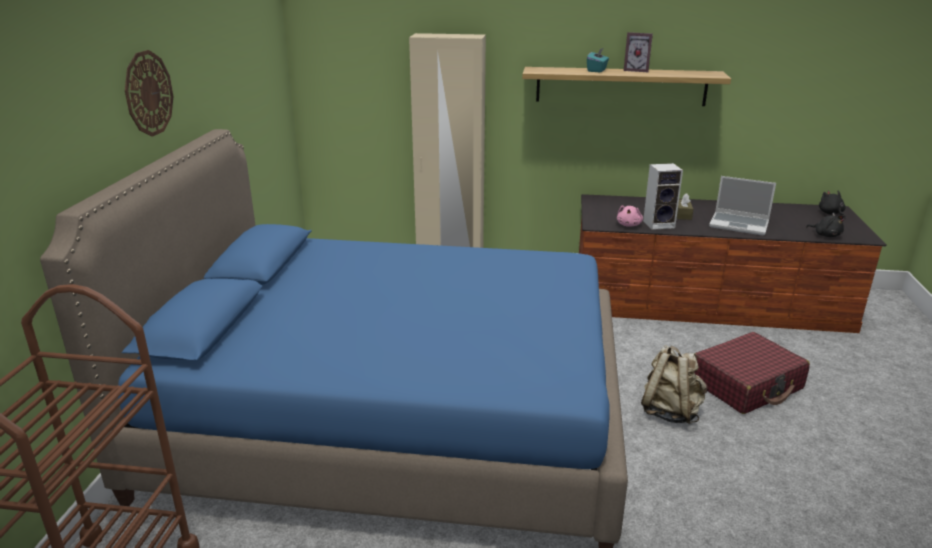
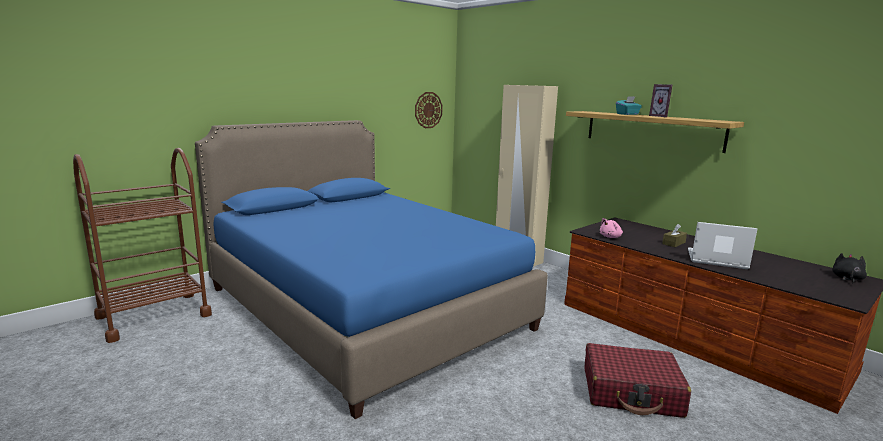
camera: 40 degrees right, 10 degrees down
(148, 93) = (306, 88): wall clock -> wall clock (428, 110)
(659, 224) = (638, 242): speaker -> none
(670, 411) = (535, 377): beige backpack -> none
(740, 224) = (716, 260): laptop -> laptop turned 135 degrees clockwise
(826, 235) = (799, 287): black plush toy -> none

